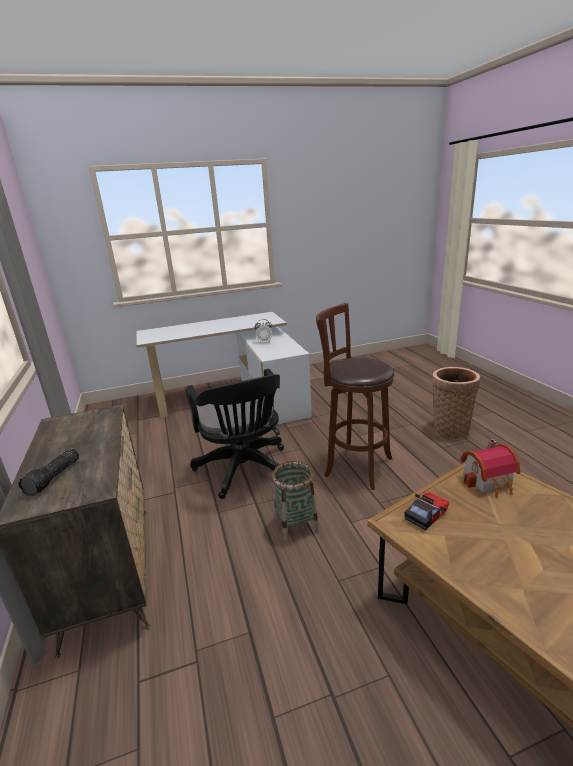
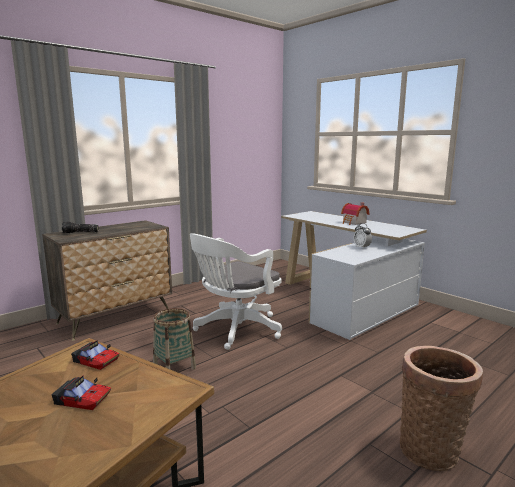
camera: 65 degrees right, 10 degrees down
(244, 470) = (235, 330): black office chair -> white office chair
(355, 466) = (278, 382): brown stool -> none
(489, 482) = (151, 392): toy house -> toy house (354, 223)
(501, 521) = (82, 399): none -> toy car

